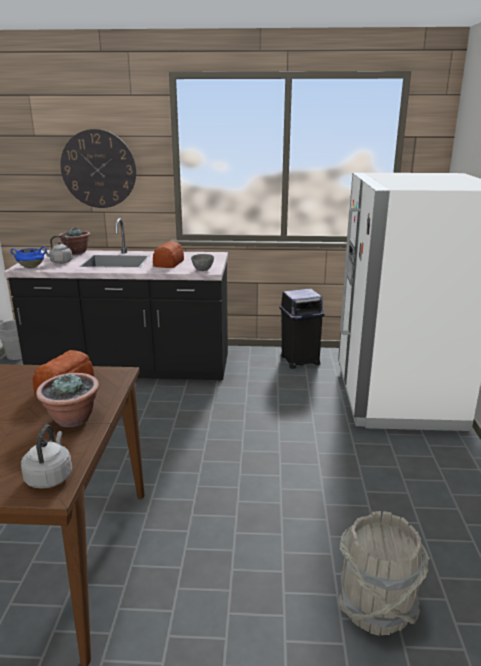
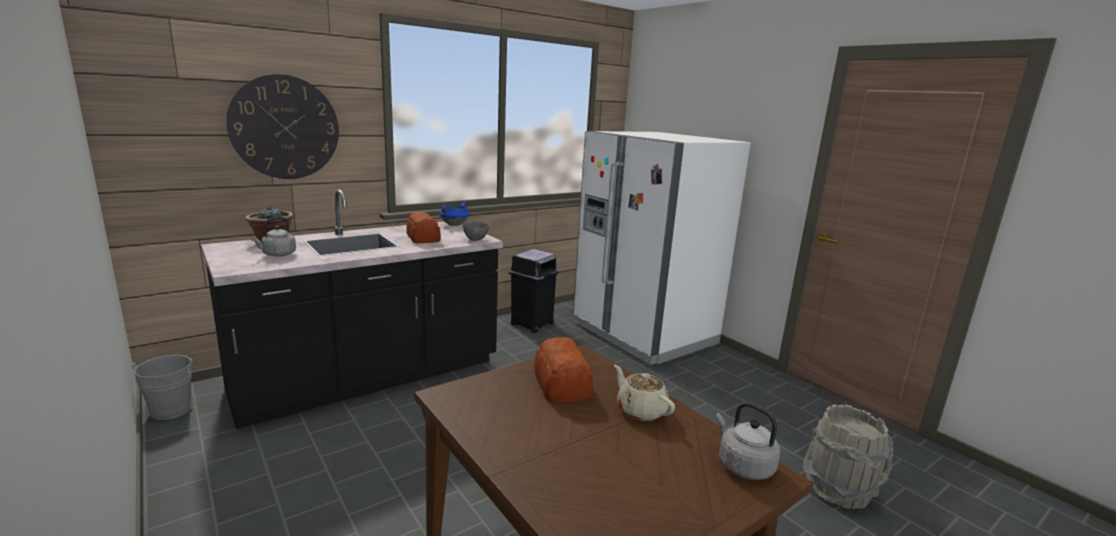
camera: 40 degrees left, 5 degrees down
(31, 267) = (247, 266): blue cooking pot -> blue cooking pot (454, 225)
(72, 419) = (640, 410): potted plant -> beige teapot

